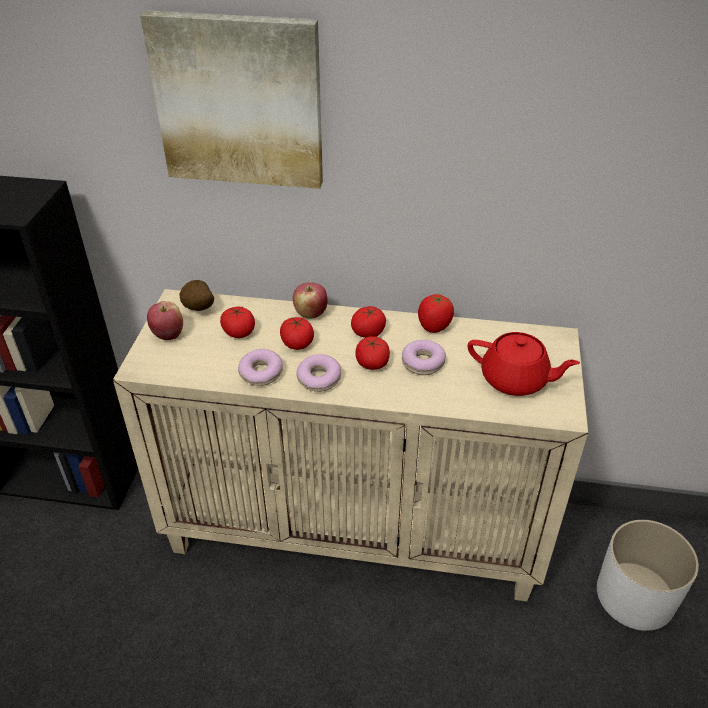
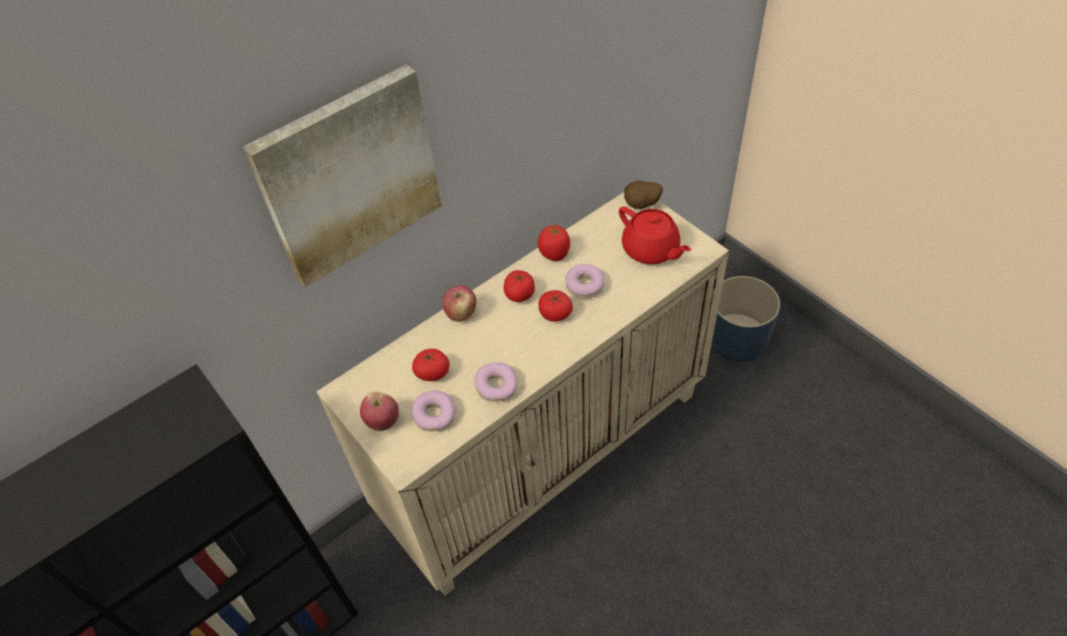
camera: 45 degrees left, 10 degrees up
(198, 309) = (373, 383): potato -> potato (641, 206)
(297, 343) = (486, 343): tomato -> none
(319, 378) = (539, 355): donut -> donut (434, 415)
(515, 380) = (651, 250): red teapot -> red teapot turned 75 degrees clockwise
(636, 596) = (738, 337): white planter -> blue planter

